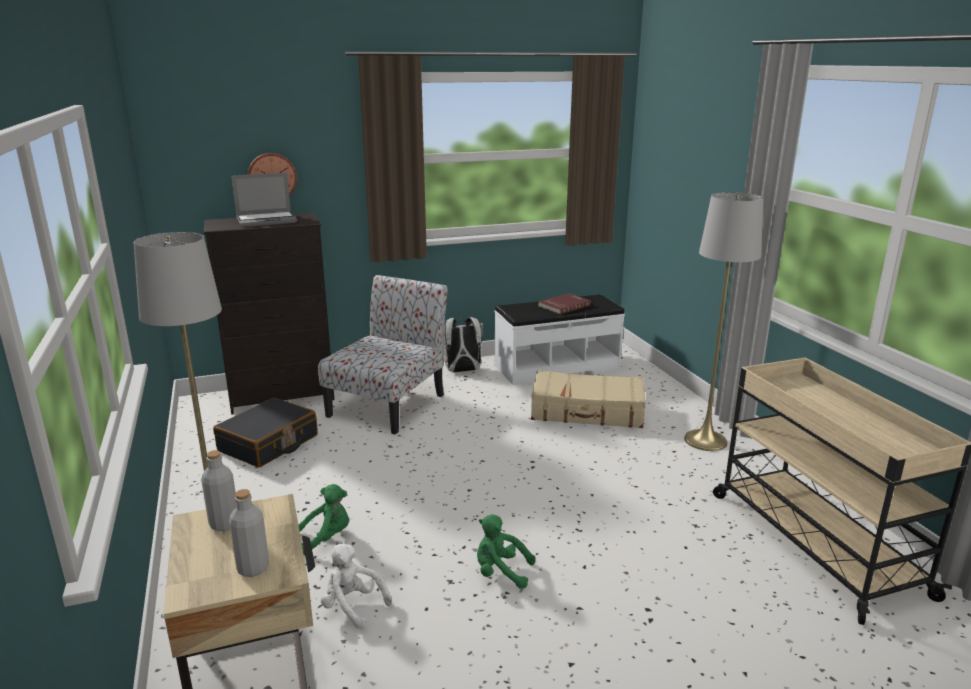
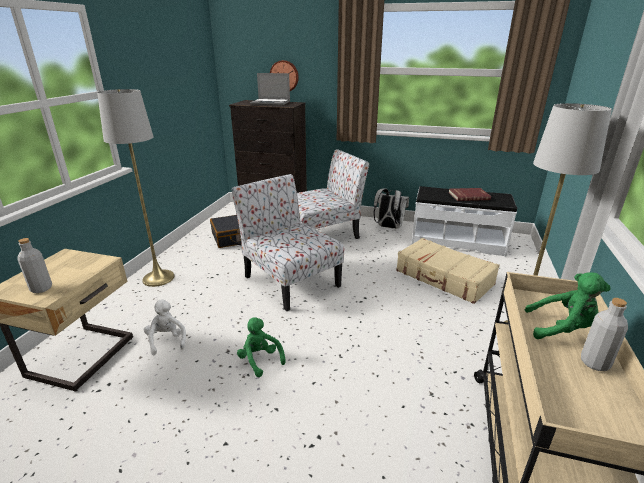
camera: 35 degrees right, 5 degrees up
(224, 524) = (71, 261): grey bottle -> grey bottle (594, 363)
(326, 537) = (202, 297): green plush toy -> green plush toy (561, 329)
(420, 474) = (290, 280): none -> chair

